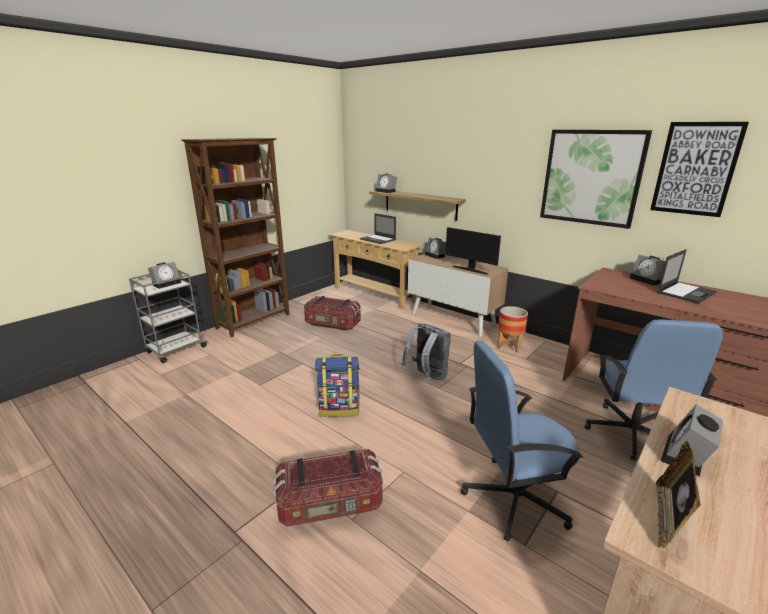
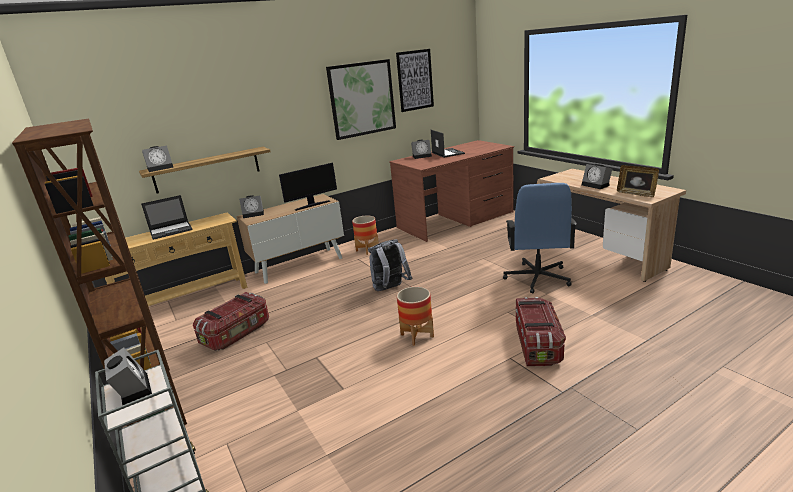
camera: 70 degrees left, 0 degrees up
(339, 408) = (417, 336): backpack -> planter
(631, 434) = (490, 236): blue office chair -> none

